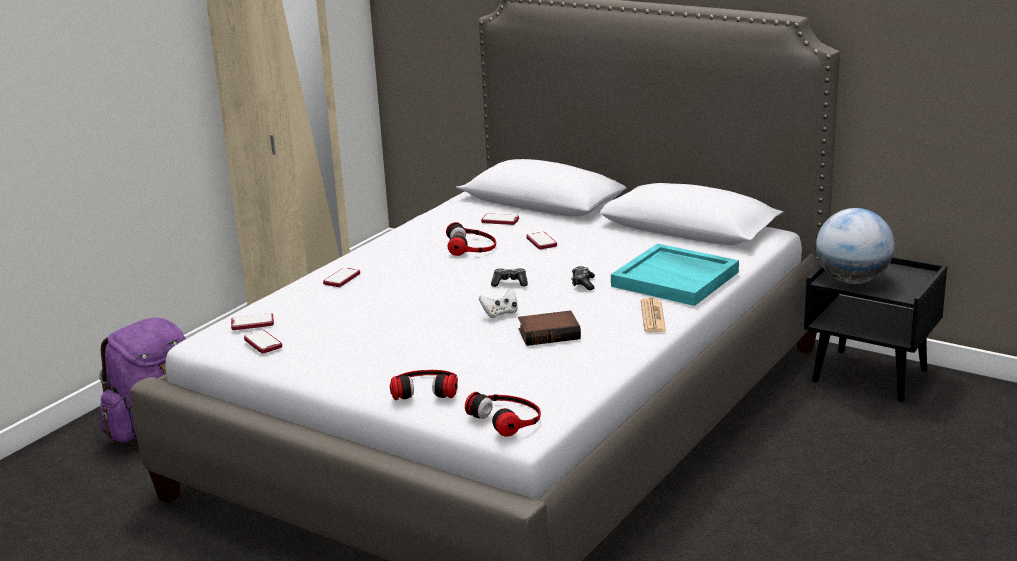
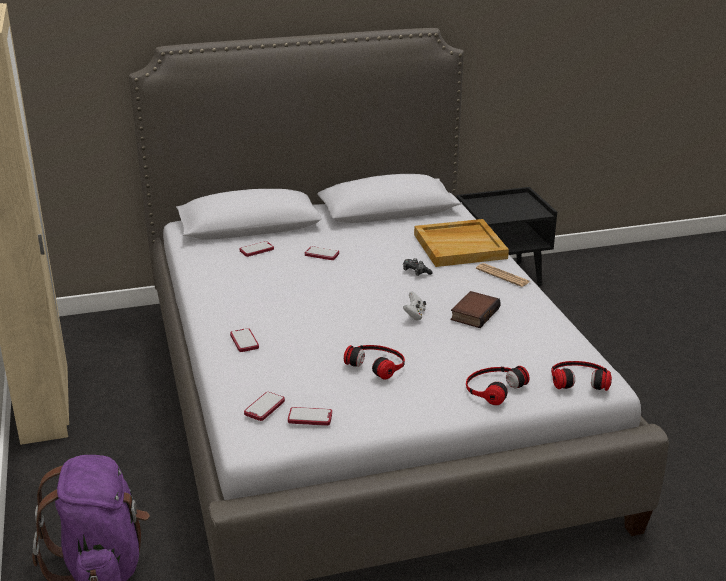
camera: 50 degrees left, 5 degrees up
(471, 246) = (283, 276): headphones -> headphones (377, 363)
(510, 283) = (372, 291): game controller -> none
(676, 279) = (460, 246): turquoise tray -> beige tray
(852, 280) = (499, 214): globe -> none

